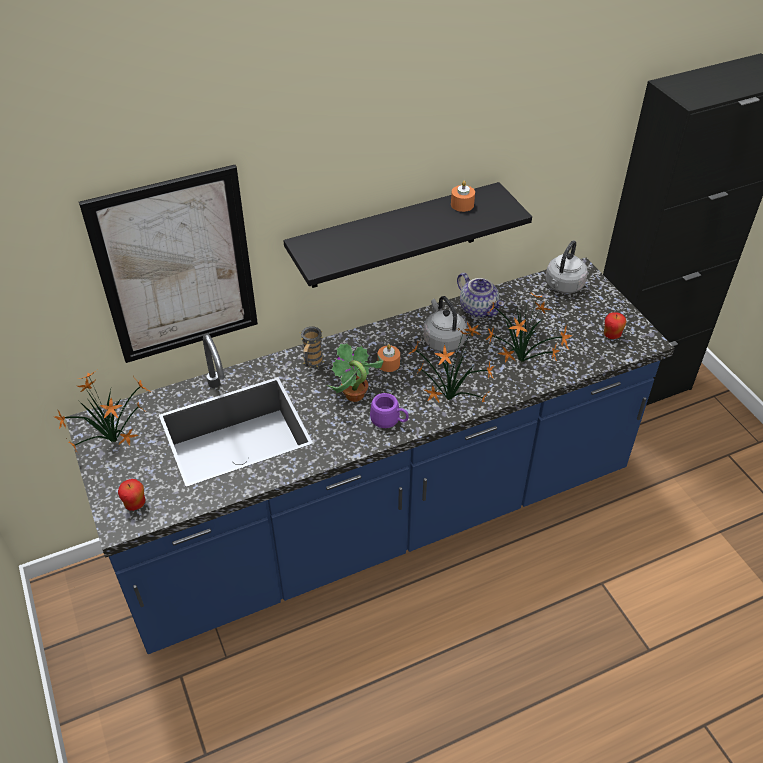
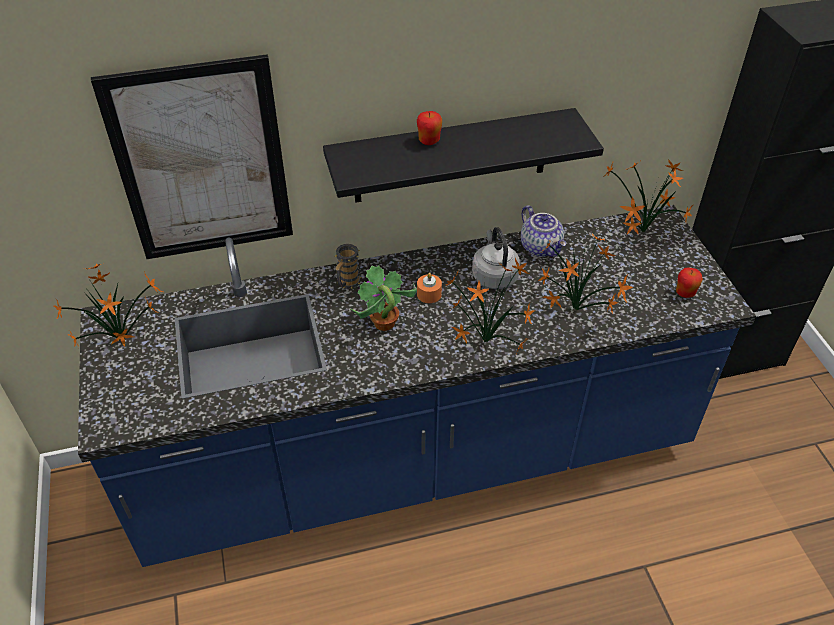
camera: 10 degrees right, 0 degrees up
(135, 504) = (124, 410): apple -> apple (429, 141)
(389, 421) = (415, 356): purple mug -> none
(462, 204) = (527, 128): orange candle -> none
(563, 286) = (641, 233): grey kettle -> potted plant

